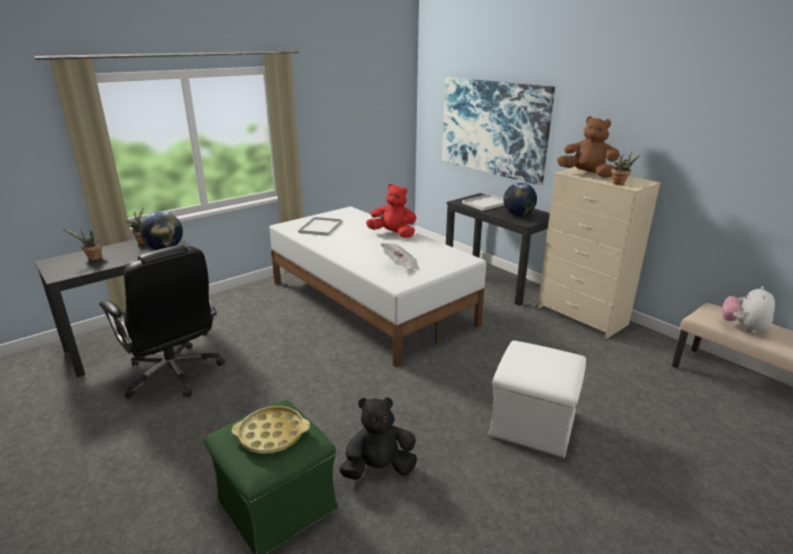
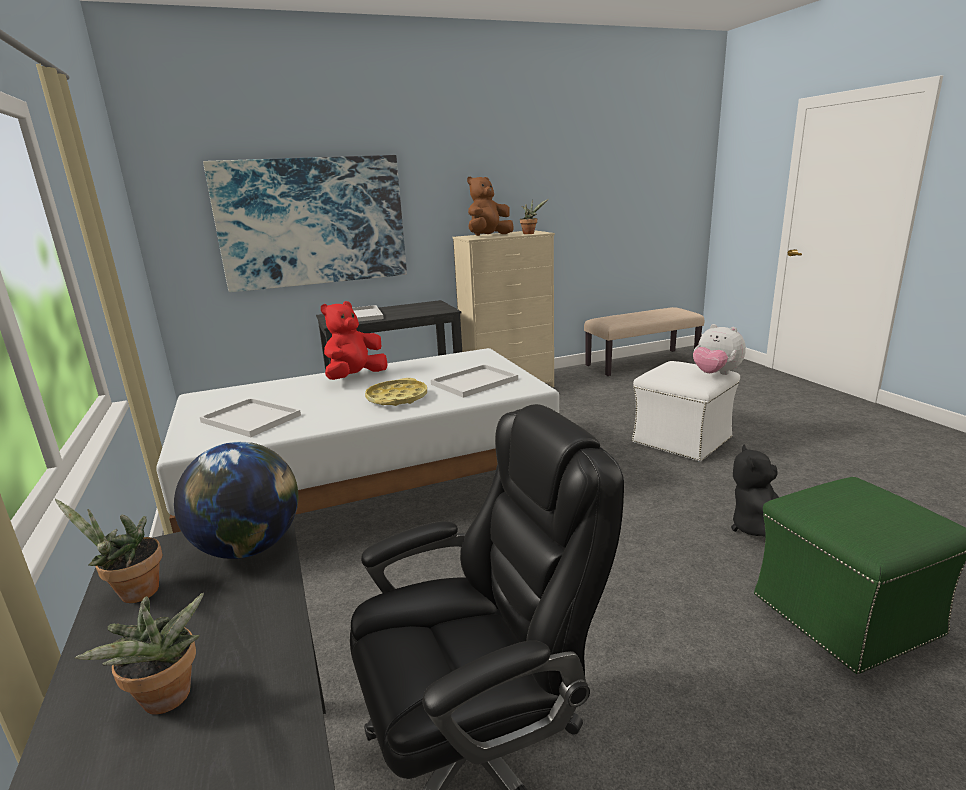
camera: 70 degrees left, 5 degrees down
(271, 434) = (862, 506): yellow tray -> yellow tray (397, 398)
(401, 266) = (475, 381): newspaper -> white tray
(518, 215) = (417, 310): globe -> none
(743, 327) = (635, 318): plush toy -> plush toy (715, 374)

